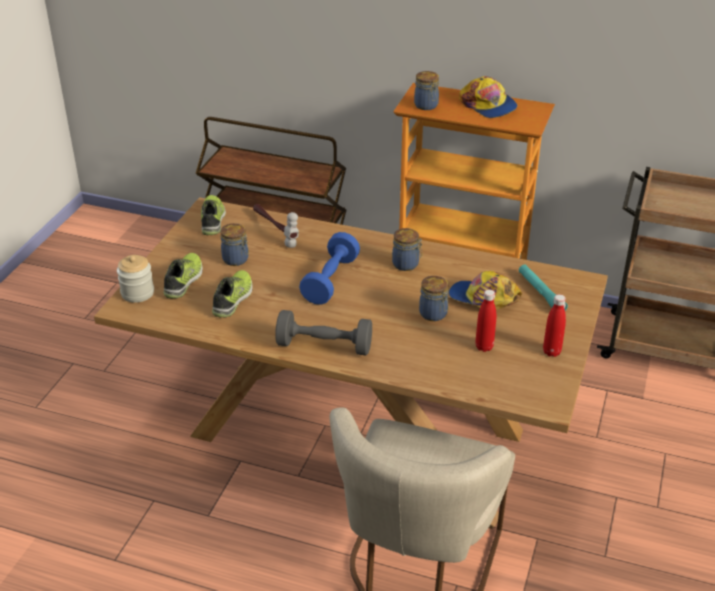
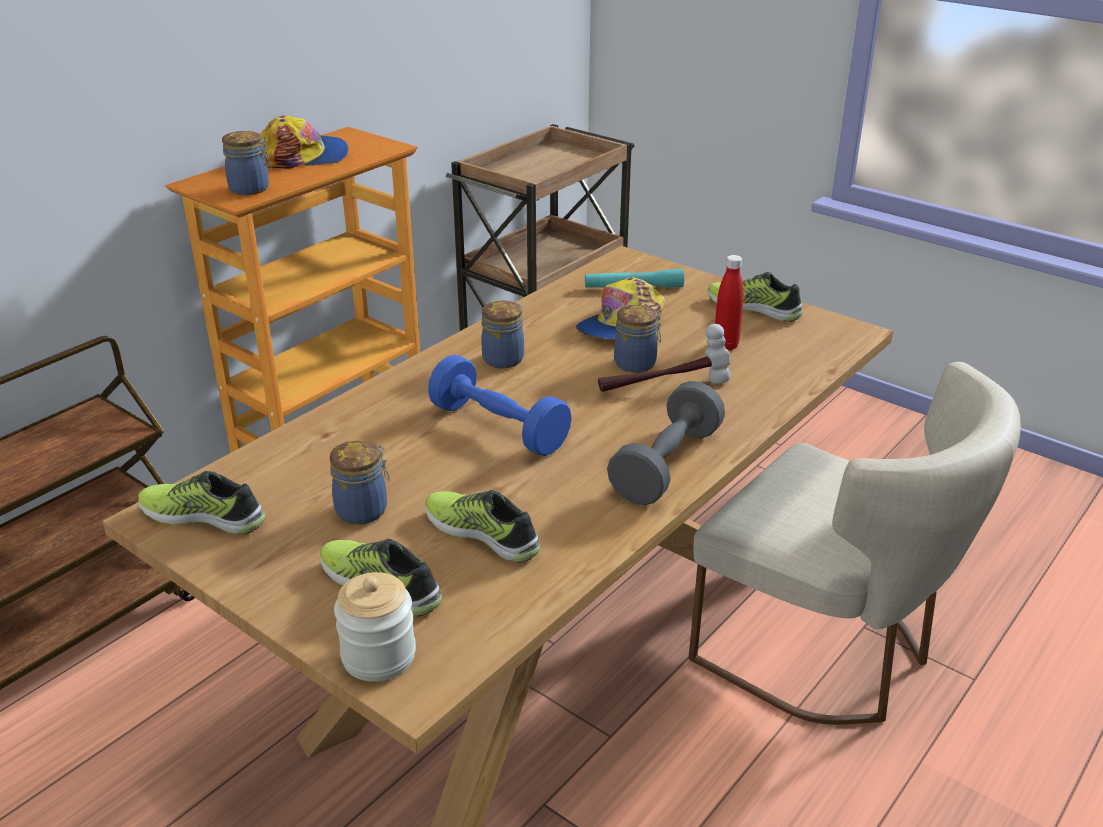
camera: 70 degrees left, 5 degrees down
(275, 230) = (308, 452): hammer -> hammer (664, 386)
(551, 352) = (754, 308): red bottle -> shoe

